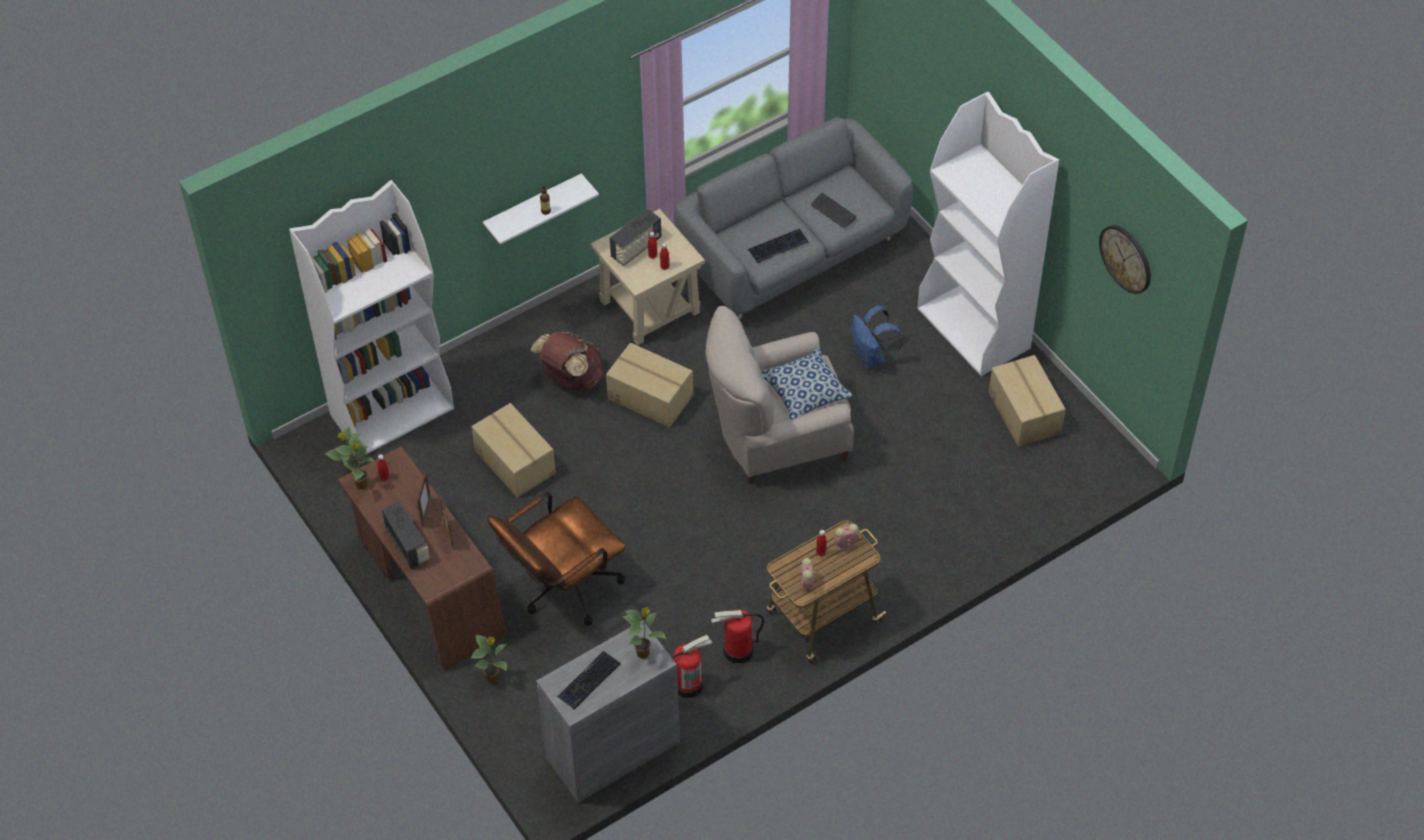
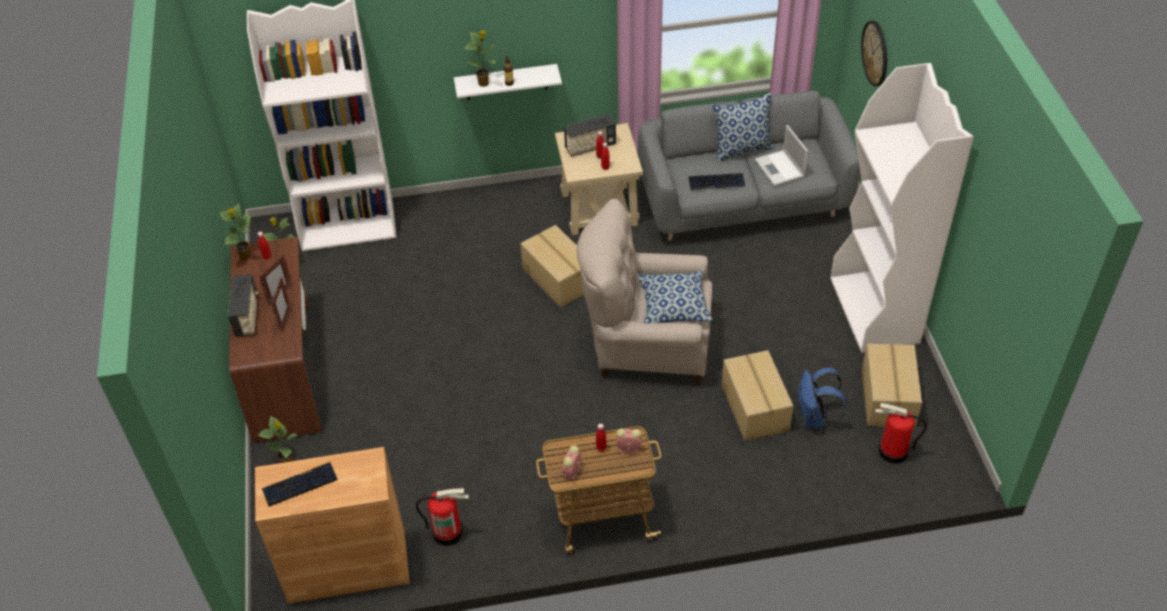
camera: 25 degrees right, 5 degrees down
(515, 461) = (419, 293): cardboard box -> cardboard box (755, 407)
(562, 589) = (391, 410): brown office chair -> none
(571, 378) = (502, 244): brown backpack -> none
(613, 750) = (347, 567): grey cabinet -> brown cabinet
(644, 653) = (365, 477): potted plant -> potted plant (484, 83)
(738, 651) = (509, 519): fire extinguisher -> fire extinguisher (892, 452)
(784, 200) = (742, 149): none -> pillow
(833, 211) = (780, 168): keyboard -> laptop
(872, 357) = (768, 306): blue backpack -> blue backpack (814, 418)
(1126, 258) = (1012, 255): wall clock -> wall clock (875, 53)

